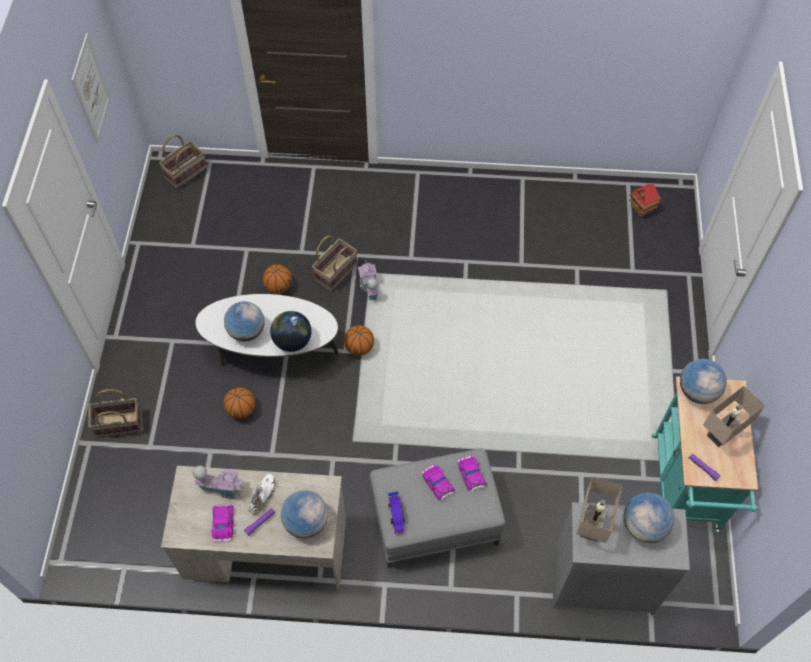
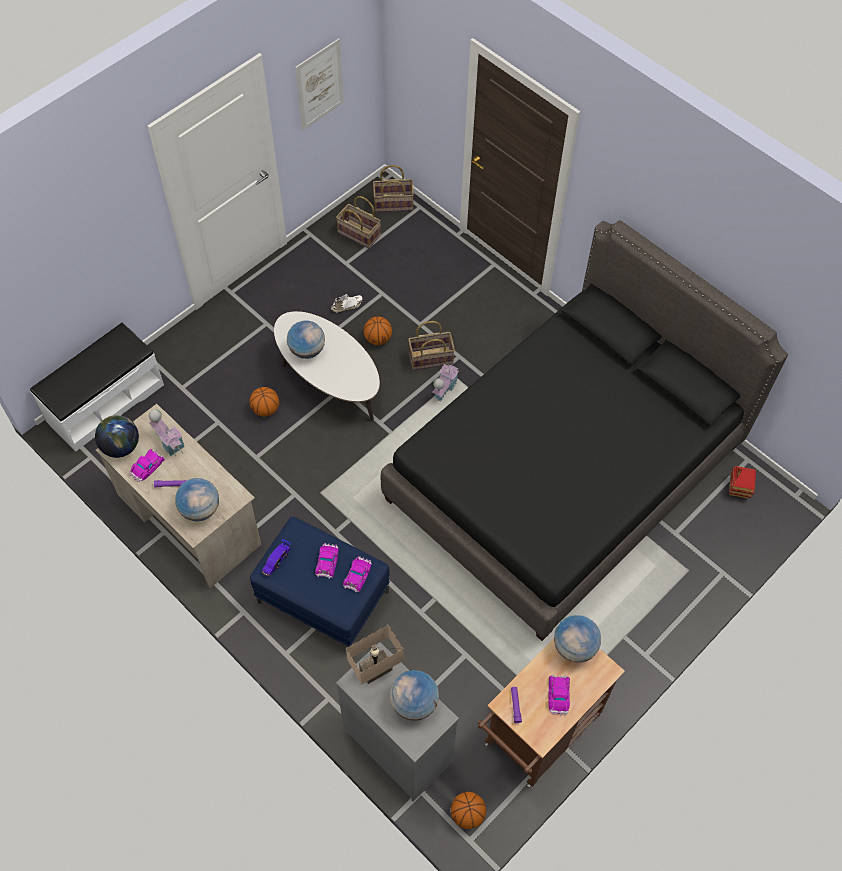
camera: 40 degrees right, 0 degrees up
(90, 511) = (105, 402): none -> white bench
(119, 425) = (176, 357): basket -> basket (358, 234)
(263, 496) = (190, 468): white shoe -> white shoe (347, 306)
(292, 341) = (332, 381): globe -> globe (121, 446)
(359, 348) = (392, 428): basketball -> basketball (467, 814)
(435, 518) = (323, 596): grey ottoman -> blue ottoman
(516, 285) = (563, 472): none -> black bed
(686, 489) = (538, 735): turquoise cart -> brown cart
(722, 435) = (558, 695): beige table lamp -> toy car

